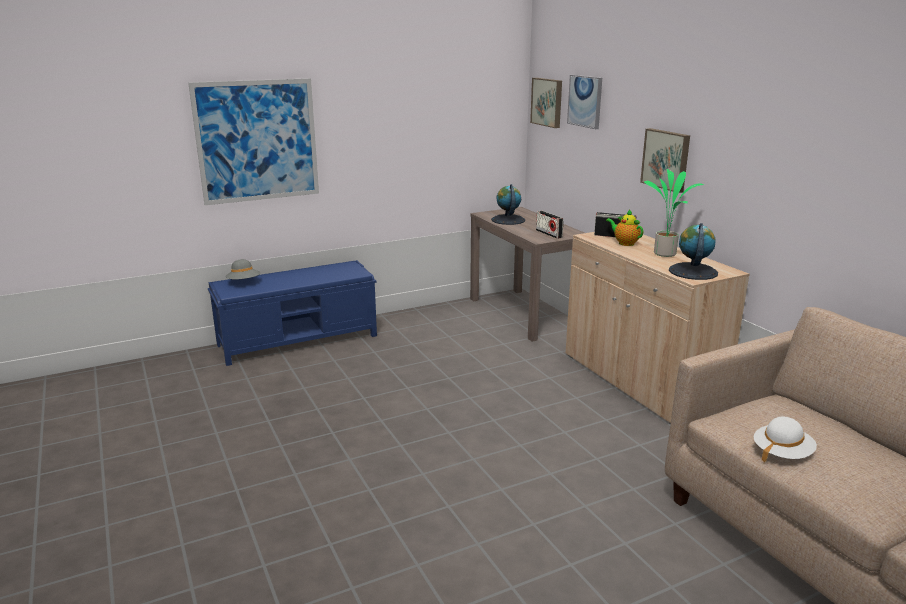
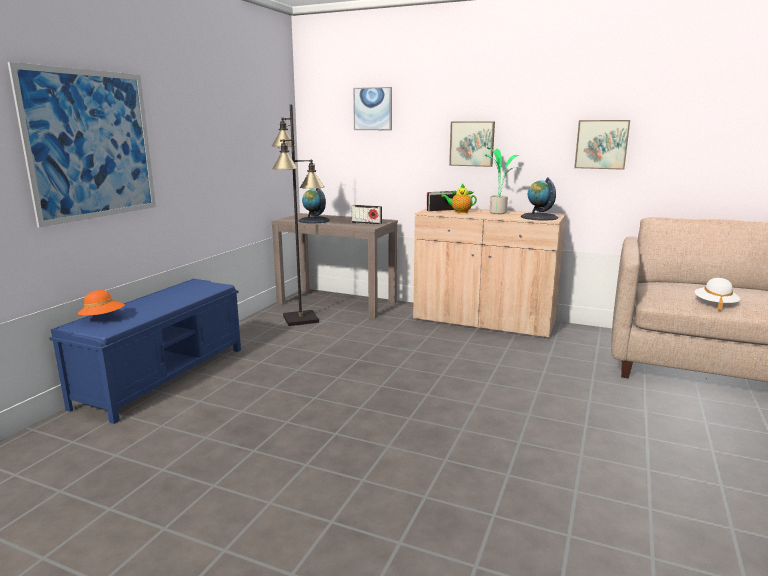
camera: 40 degrees left, 5 degrees down
(244, 282) = (103, 319): grey hat -> orange hat
(466, 321) = (301, 319): none -> black floor lamp
(547, 102) = (324, 115): picture -> picture (601, 144)

